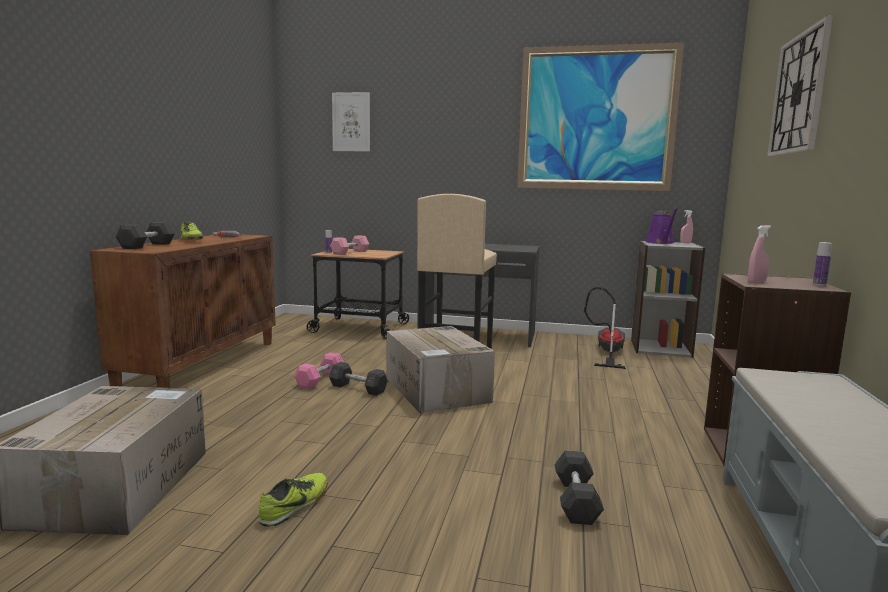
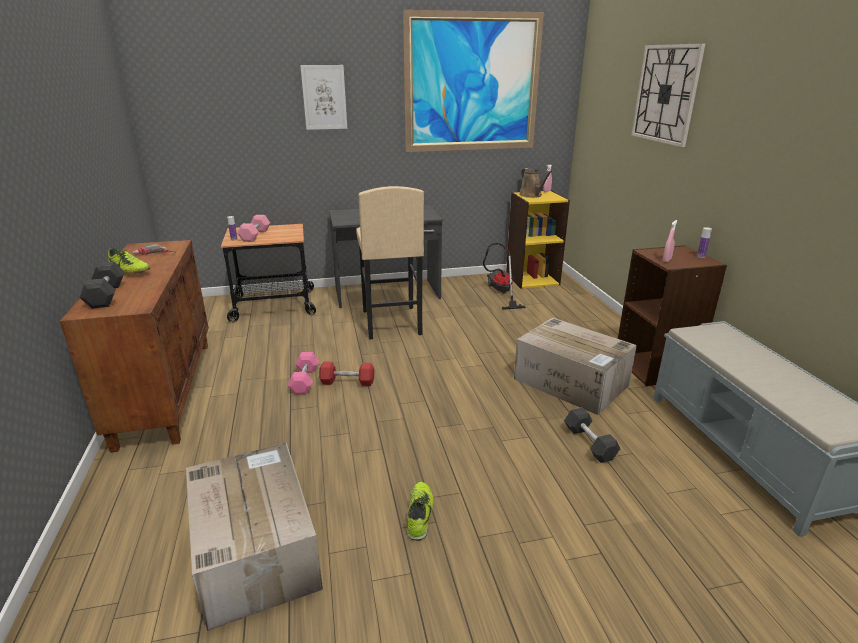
camera: 25 degrees left, 15 degrees up
(351, 122) = (222, 89): picture -> picture (324, 97)
(358, 388) = (347, 382): grey dumbbell -> red dumbbell
(437, 390) = (412, 366): cardboard box -> cardboard box (572, 382)
(660, 243) = (532, 195): purple watering can -> brown watering can
(660, 348) = (532, 279): grey bookcase -> yellow bookcase

